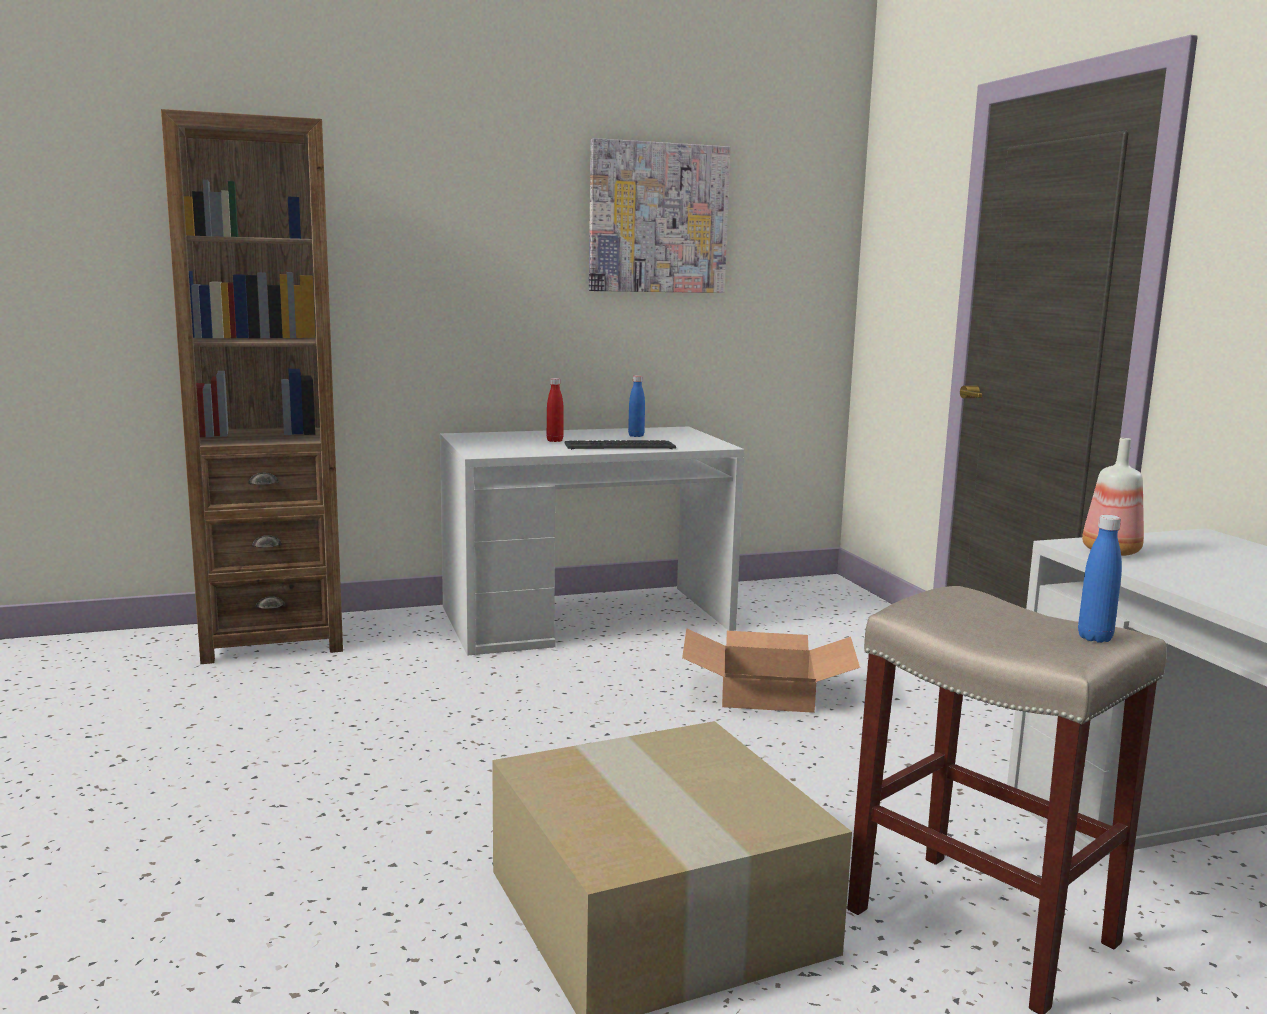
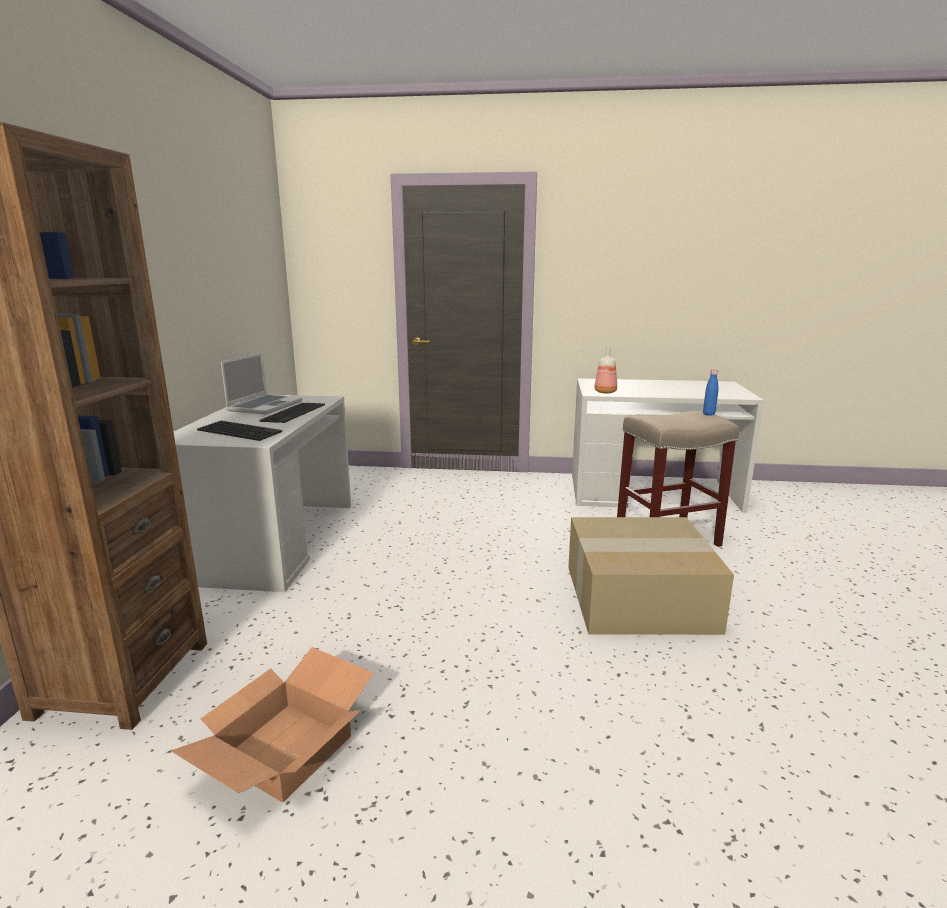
camera: 65 degrees left, 5 degrees up
(513, 444) = (238, 431): none -> keyboard
(554, 441) = (245, 422): red bottle -> none
(636, 436) = (265, 406): blue bottle -> laptop
(658, 218) = (217, 247): picture -> none
(768, 692) = (440, 519): cardboard box -> cardboard box (285, 747)

